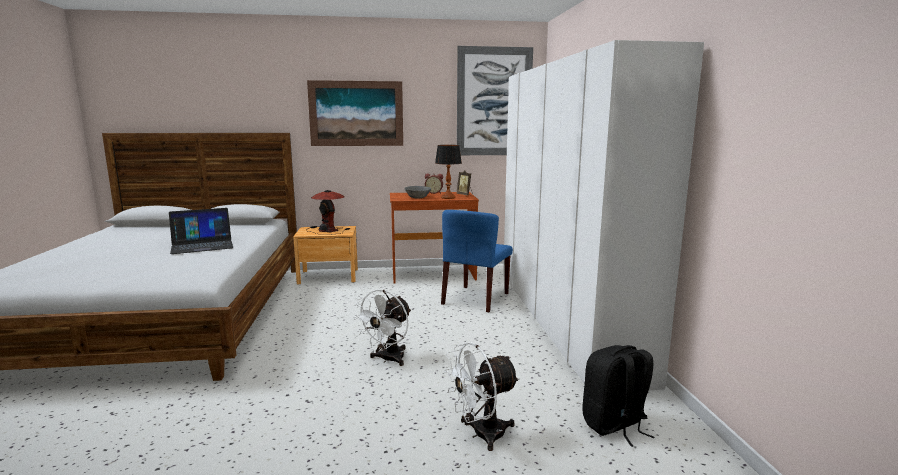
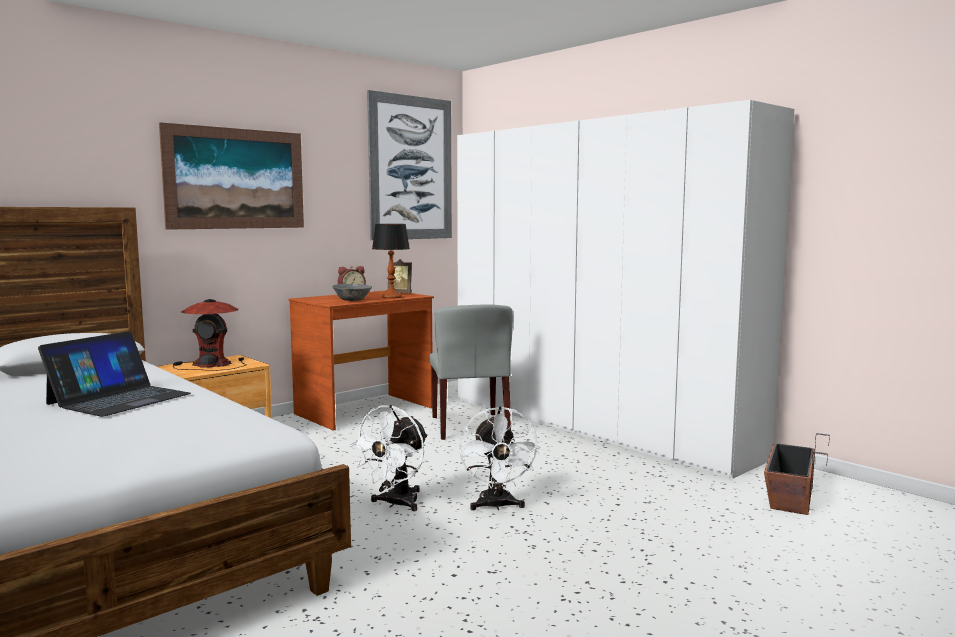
camera: 35 degrees left, 5 degrees down
(476, 299) = (470, 426): blue chair -> grey chair
(481, 435) = (714, 538): white fan -> white fan (396, 504)
(615, 425) = (790, 496): black backpack -> planter

